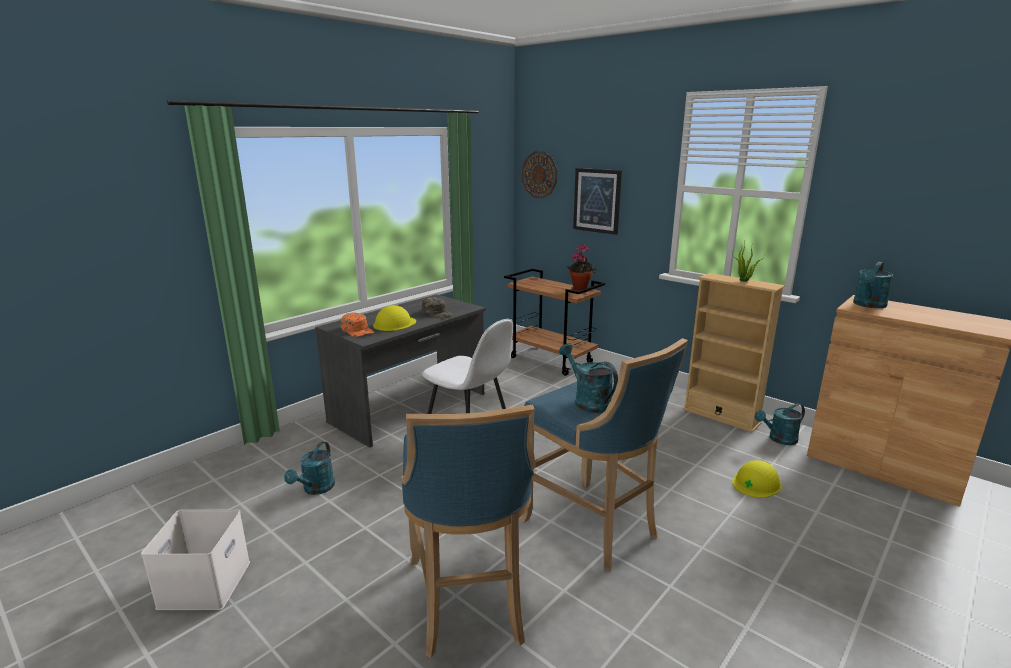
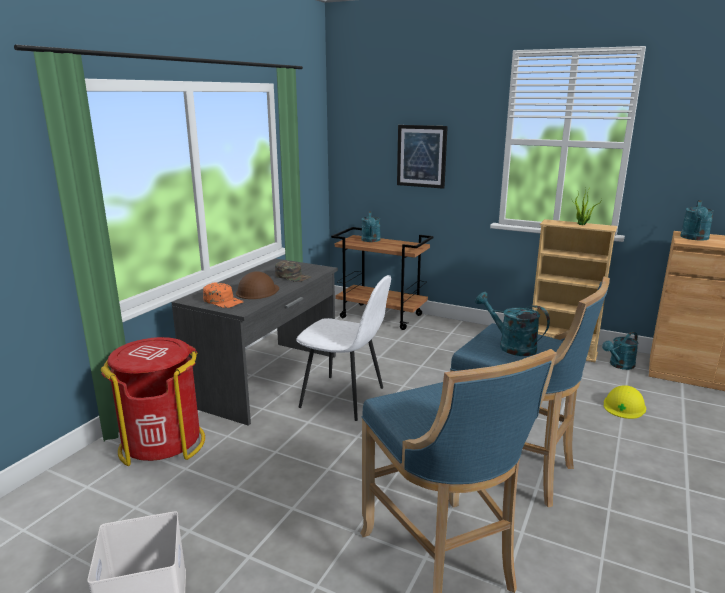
camera: 15 degrees left, 0 degrees up
(290, 453) = (162, 444): none -> red trash can
(316, 489) = (214, 478): turquoise watering can -> turquoise watering can (371, 240)
(394, 324) = (257, 291): yellow hard hat -> brown hard hat
(539, 174) = (357, 132): wall clock -> none
(580, 290) = (410, 244): potted plant -> none

